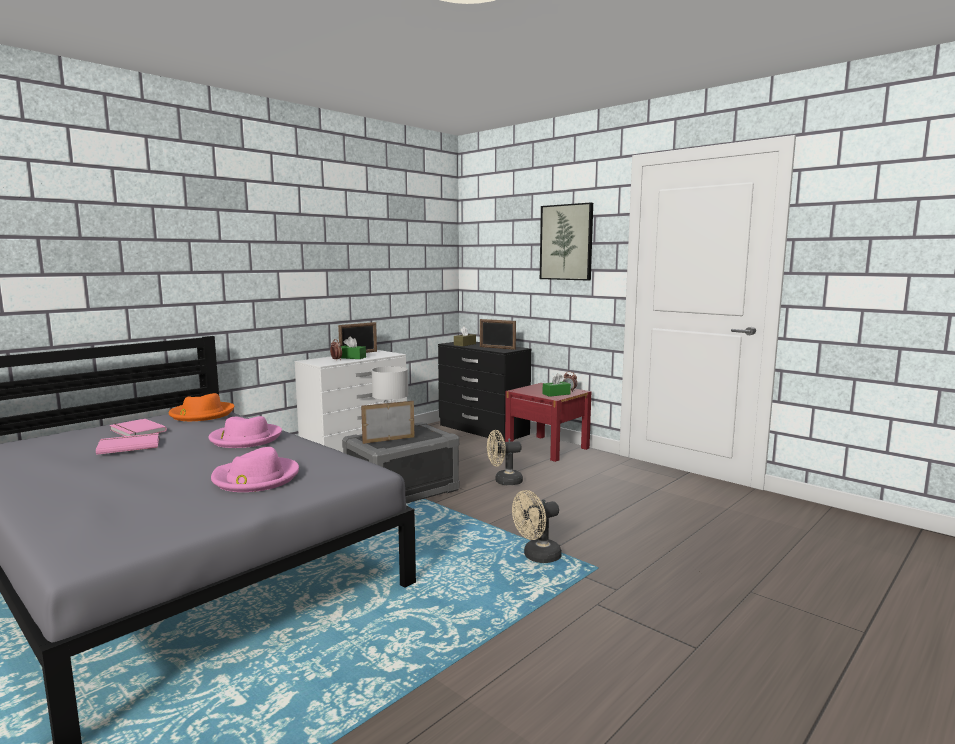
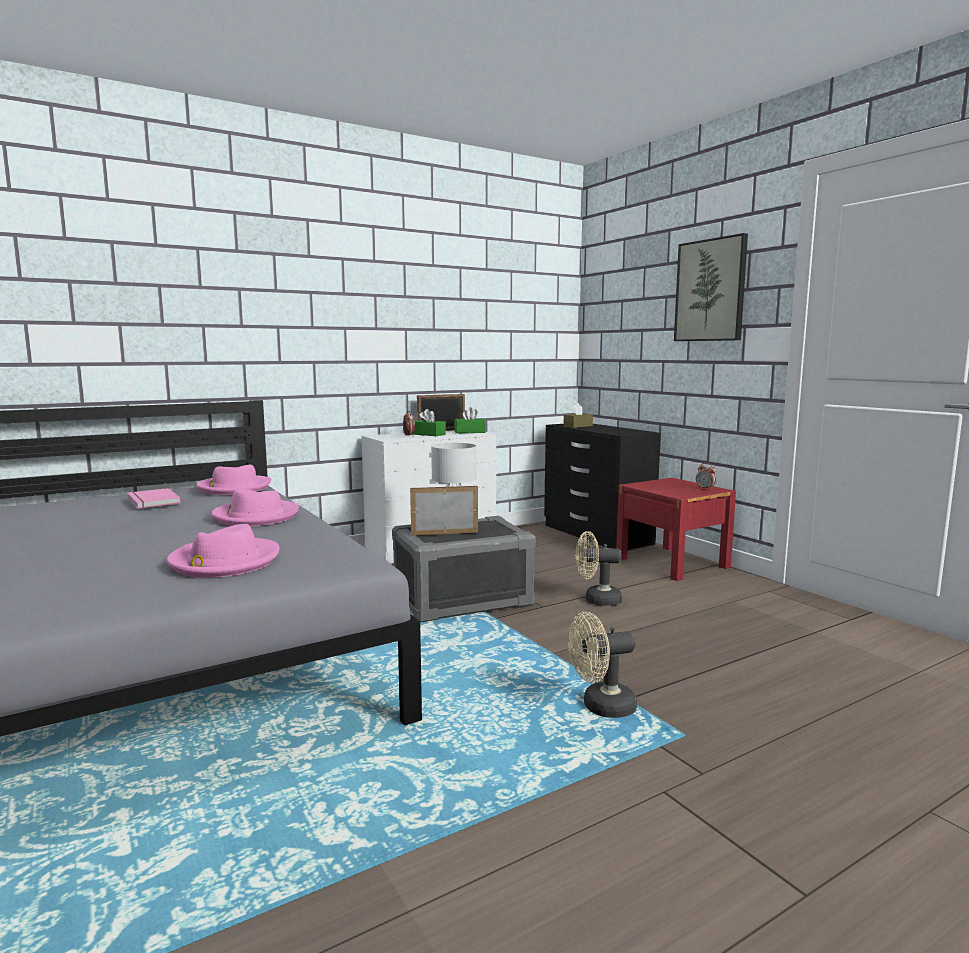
camera: 15 degrees right, 0 degrees up
(128, 445) = (128, 515): pink book -> none
(201, 414) = (234, 488): orange hat -> pink hat
(497, 348) = (615, 431): picture frame -> none
(556, 394) = (684, 491): green tissue box -> green tissue box (470, 432)

